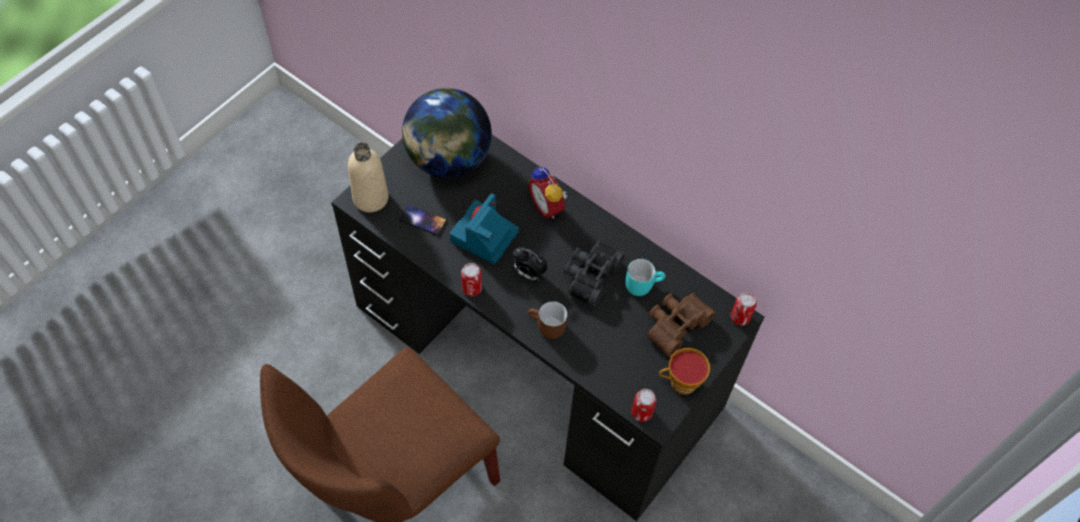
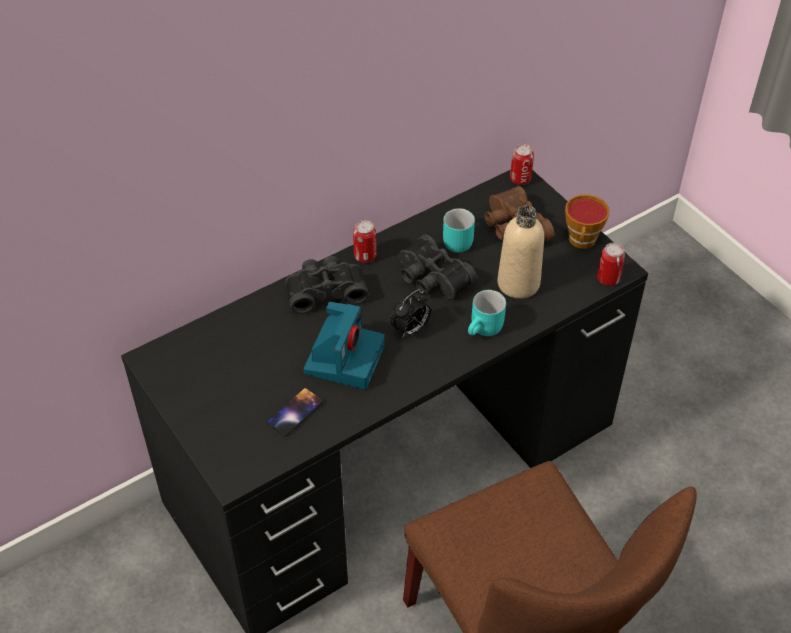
camera: 70 degrees left, 10 degrees down
(370, 198) = (237, 460): beige bottle -> beige bottle (518, 283)
(448, 160) = (216, 368): globe -> none
(472, 288) = (411, 385): can -> can (365, 256)
(484, 237) = (344, 358): camera -> camera turned 120 degrees counterclockwise
(546, 328) = (485, 330): brown mug -> turquoise mug
(548, 206) = (325, 291): alarm clock -> black binoculars

